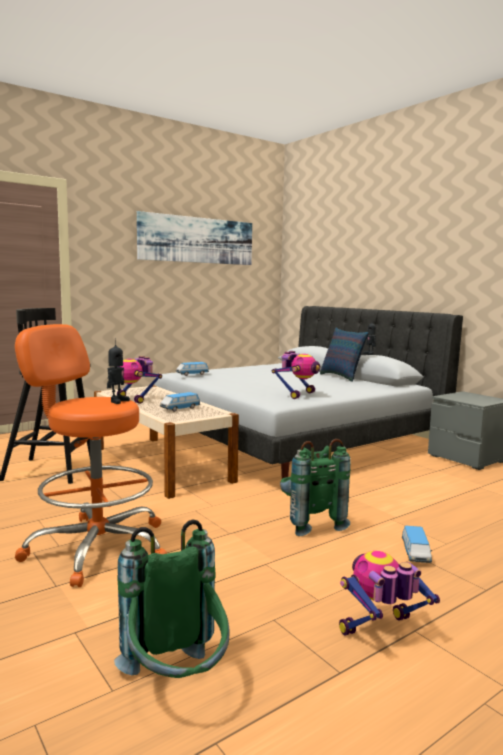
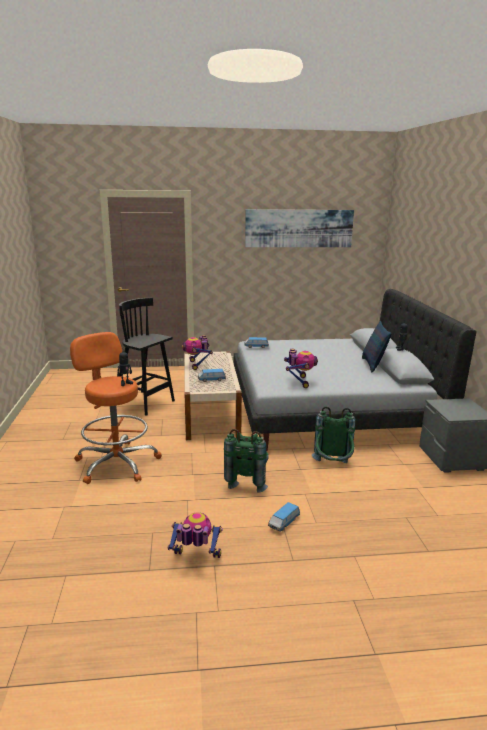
camera: 30 degrees right, 10 degrees up
(176, 684) = (77, 546): green backpack -> green backpack (332, 467)
(297, 395) = (299, 382): toy robot -> toy robot turned 60 degrees counterclockwise

